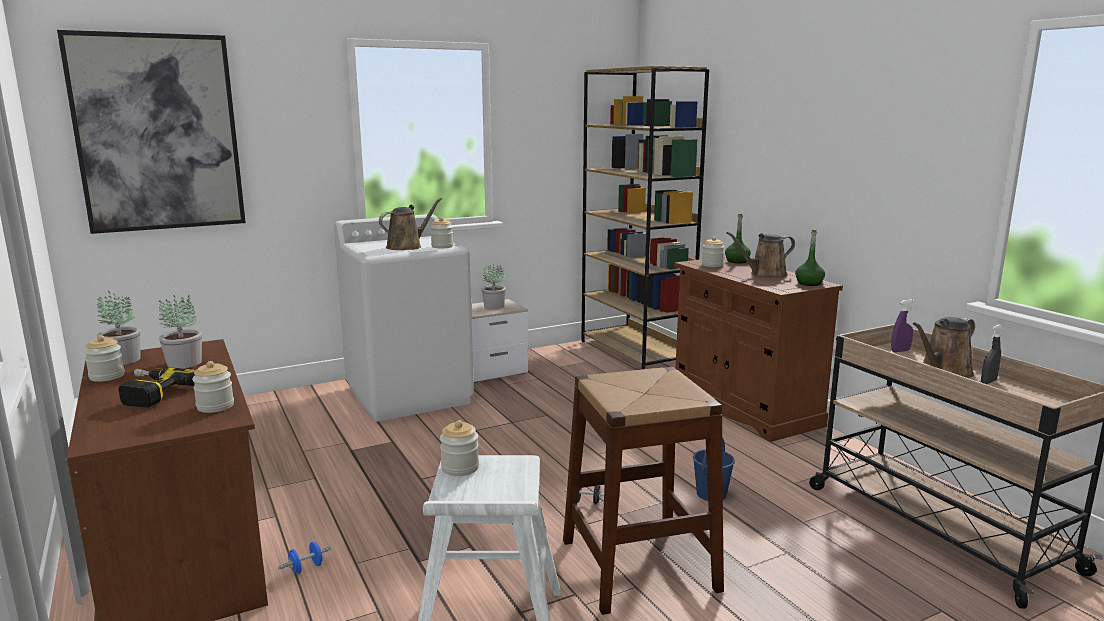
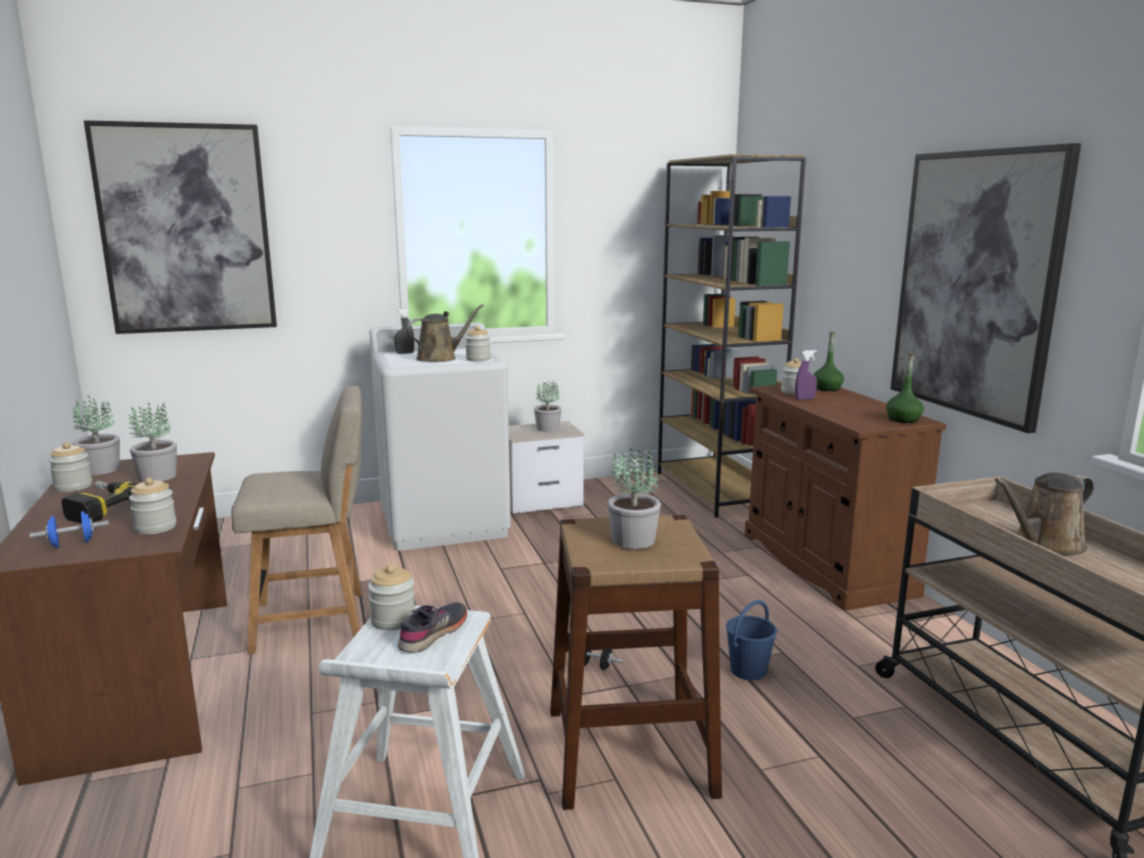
camera: 10 degrees right, 0 degrees up
(306, 568) = (258, 714): blue dumbbell -> blue dumbbell (72, 543)
(326, 486) = (316, 620): none -> beige chair
(501, 476) = (434, 634): none -> grey shoe
(643, 388) = (633, 539): none -> potted plant
(765, 274) = (852, 406): brown watering can -> none
(863, 173) = (975, 284): none -> picture
(900, 351) = (998, 512): purple spray bottle -> purple spray bottle (804, 399)
(988, 382) = (1103, 562): grey spray bottle -> grey spray bottle (405, 353)

